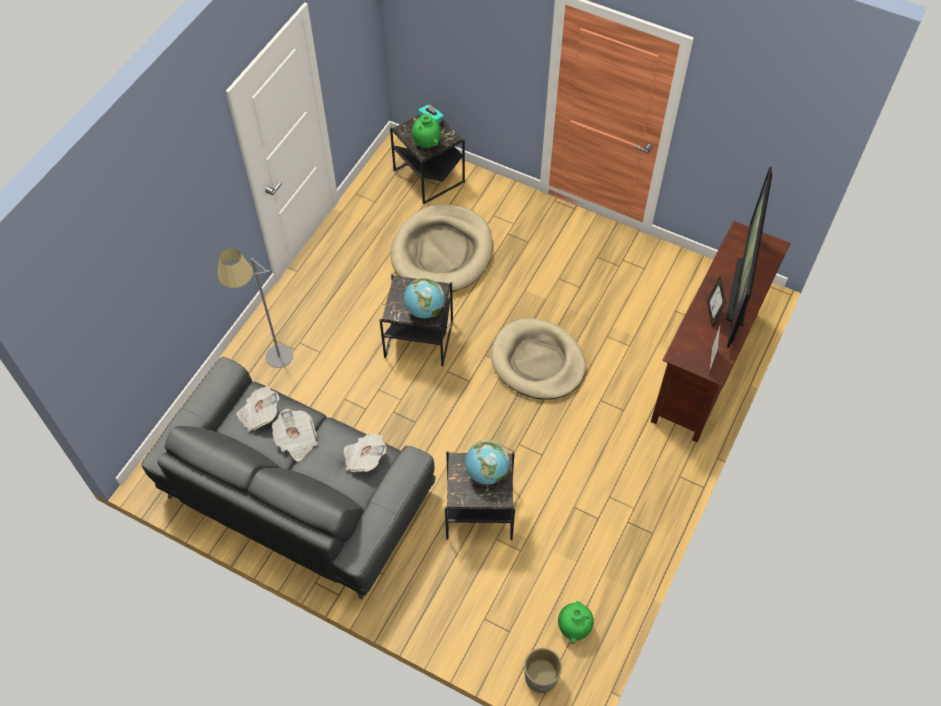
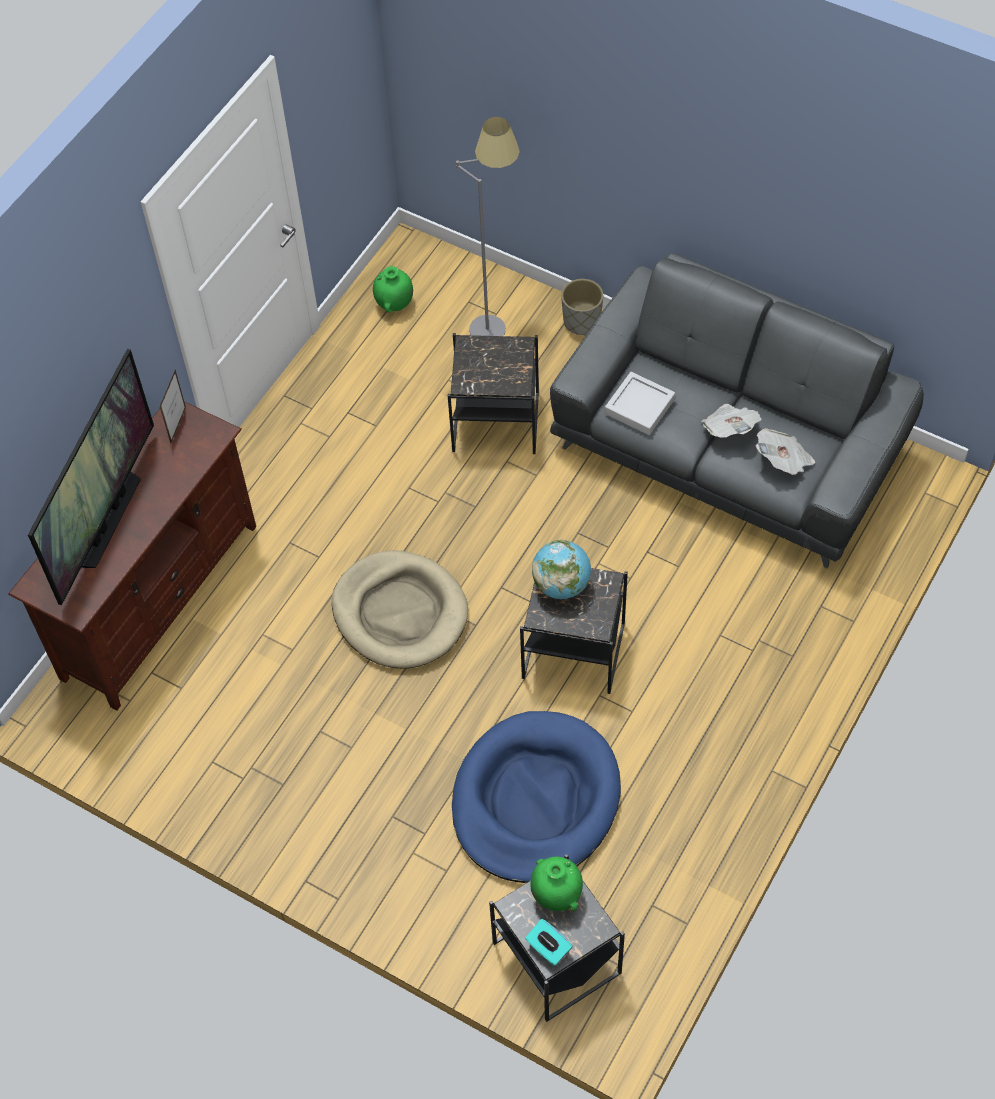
camera: 175 degrees left, 0 degrees up
(273, 366) = (787, 615): grey floor lamp -> grey floor lamp (495, 317)
(364, 458) = (639, 407): newspaper -> grey tray
(442, 252) = (535, 800): beige dog bed -> blue dog bed
(486, 472) = (484, 372): globe -> none
(540, 677) = (437, 261): grey planter -> grey planter (582, 321)
(712, 313) = (157, 487): picture frame -> none

